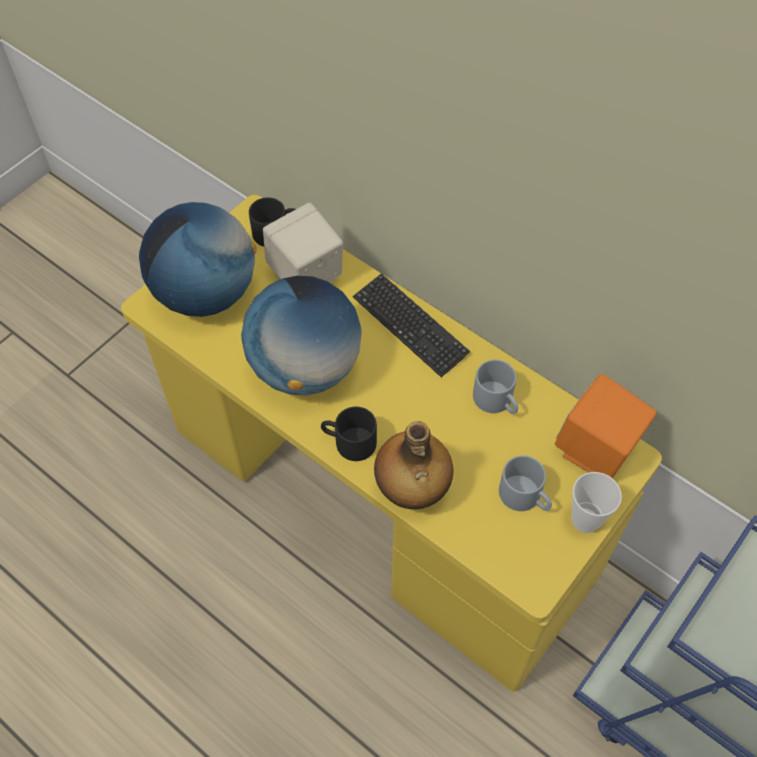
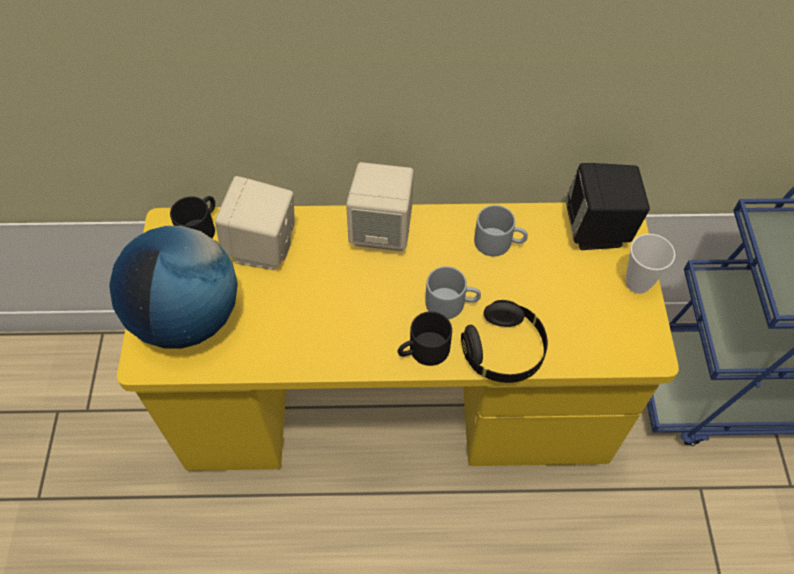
camera: 40 degrees left, 0 degrees up
(305, 368) = (333, 319): globe -> none
(410, 326) = (382, 230): keyboard -> beige speaker
(411, 490) = (504, 352): bottle -> black headphones
(525, 497) = (585, 296): grey mug -> grey mug (452, 302)
(596, 451) = (597, 230): orange speaker -> black speaker

